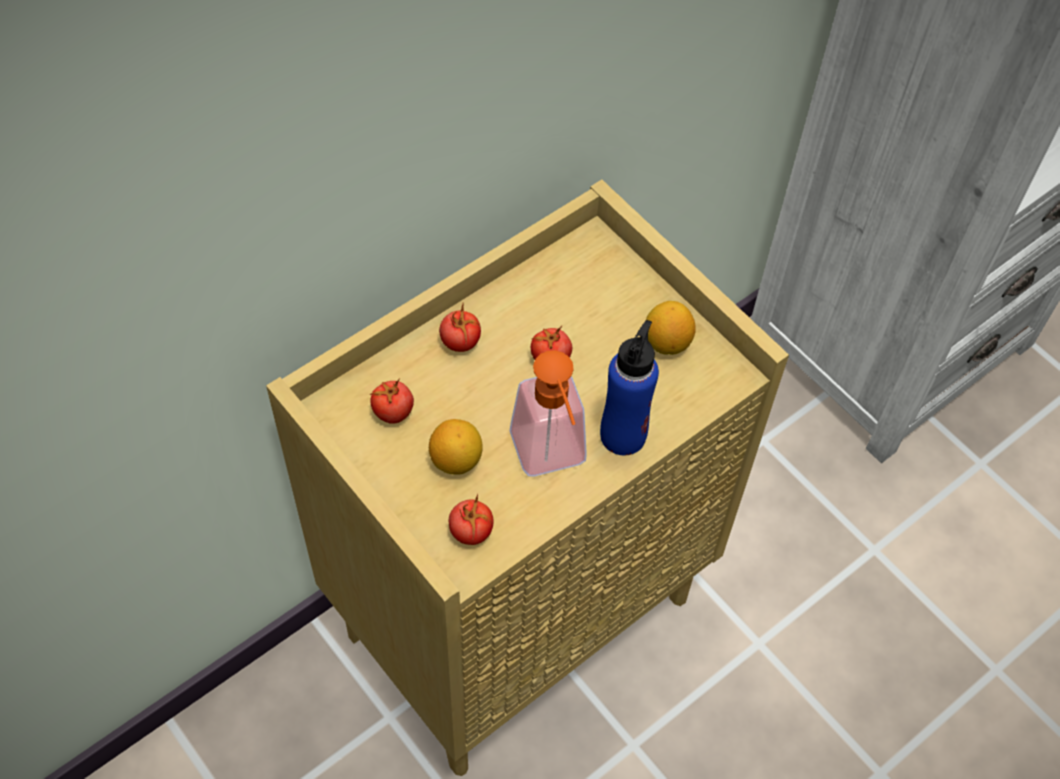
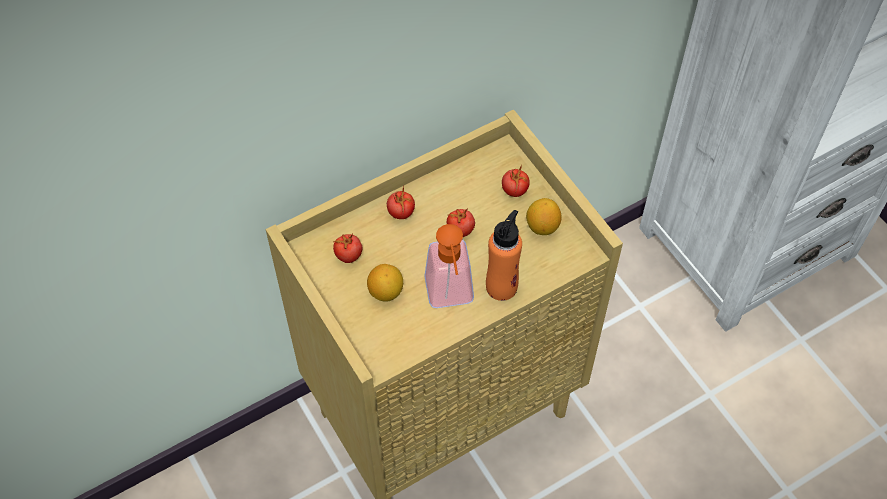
camera: 10 degrees right, 0 degrees up
(471, 532) = (388, 340): tomato -> tomato (514, 190)
(623, 435) = (501, 287): blue bottle -> orange bottle

